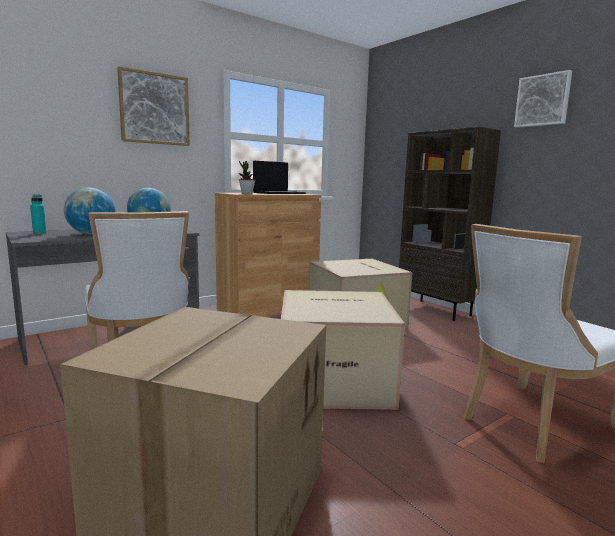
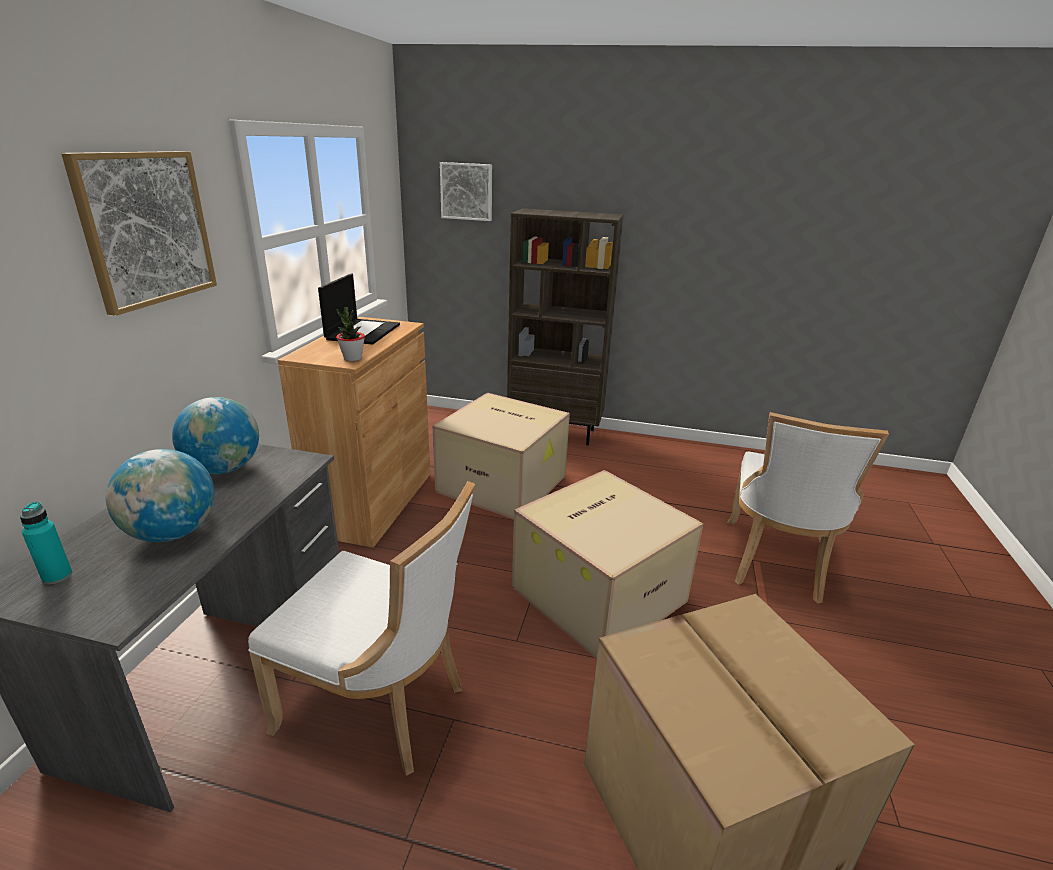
camera: 40 degrees left, 15 degrees up
(543, 100) = (674, 185): picture -> picture (467, 191)

